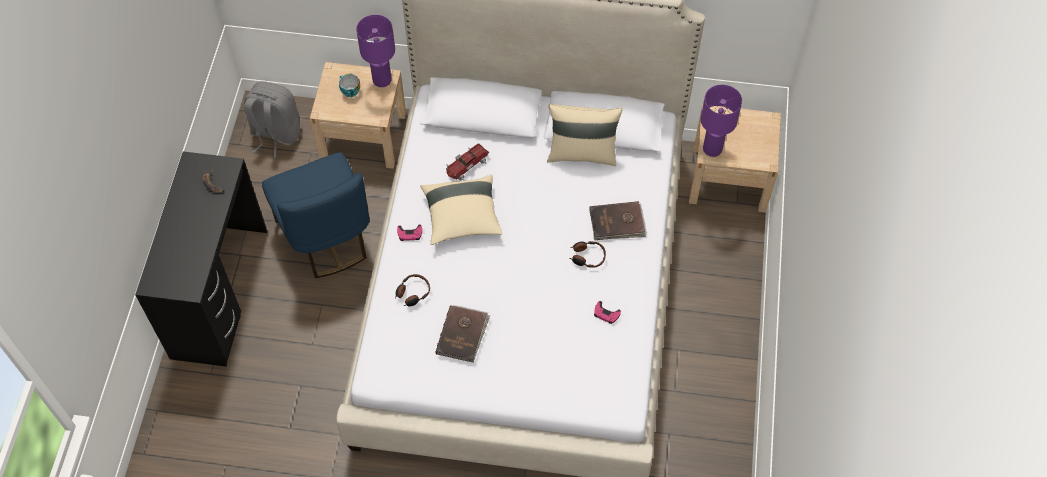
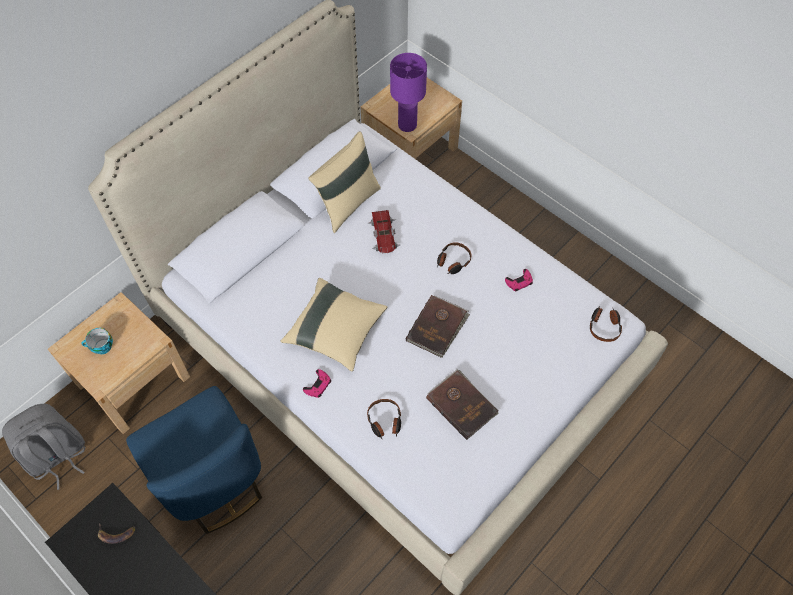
camera: 55 degrees left, 0 degrees up
(326, 237) = (211, 479): blue chair -> blue chair turned 45 degrees clockwise
(382, 79) = (116, 313): purple table lamp -> none
(467, 165) = (284, 295): toy car -> toy car (384, 235)
(612, 398) = (604, 326): none -> headphones
(617, 223) = (437, 221): brown book -> brown book (437, 327)

